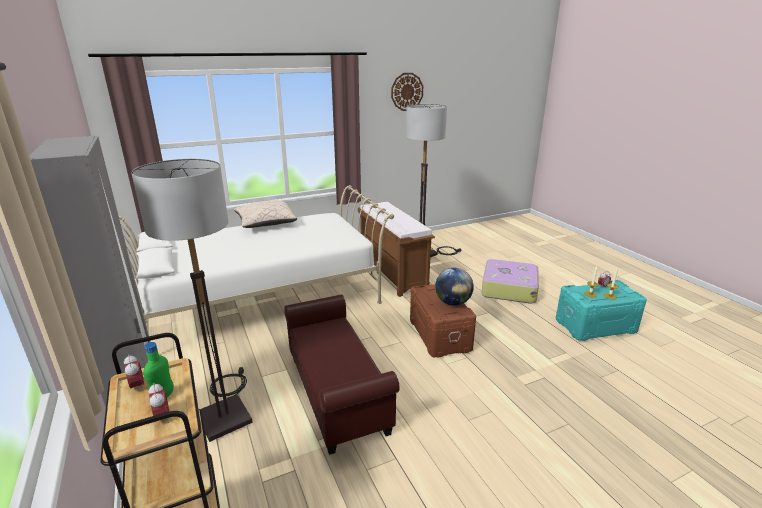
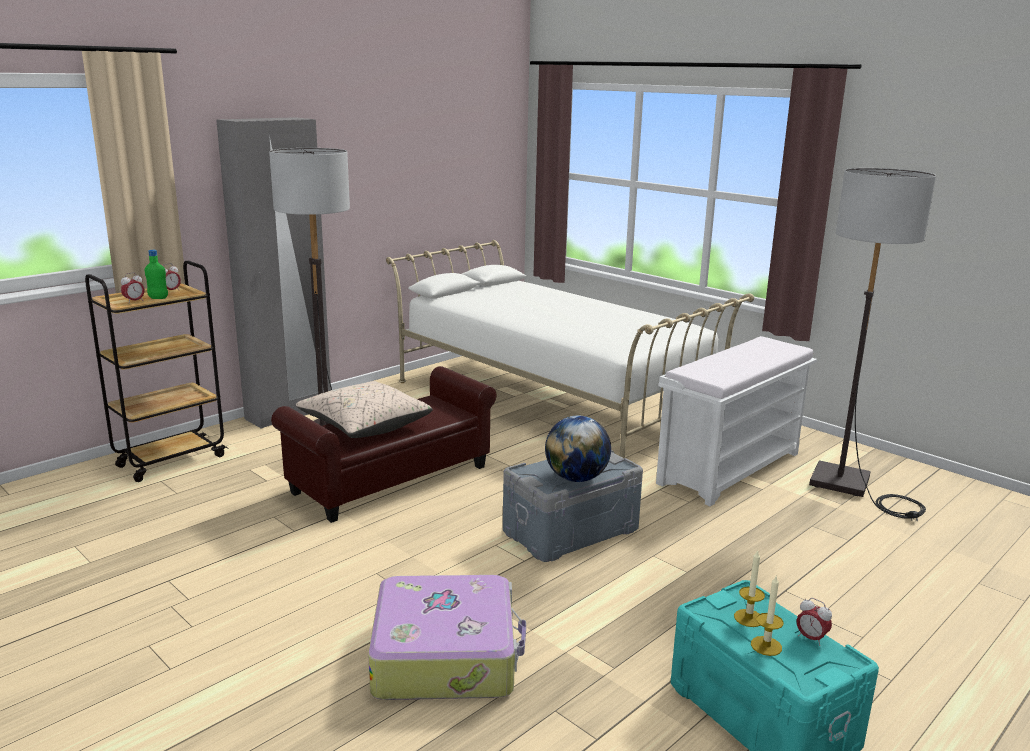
camera: 70 degrees right, 5 degrees down
(266, 224) = (605, 304): beige pillow -> beige pillow (364, 426)
(392, 273) = (730, 467): brown bench -> white bench
(407, 92) = (959, 149): wall clock -> none
(439, 335) = (569, 530): brown storage box -> grey storage box
(508, 288) = (814, 590): suitcase -> suitcase (446, 654)

